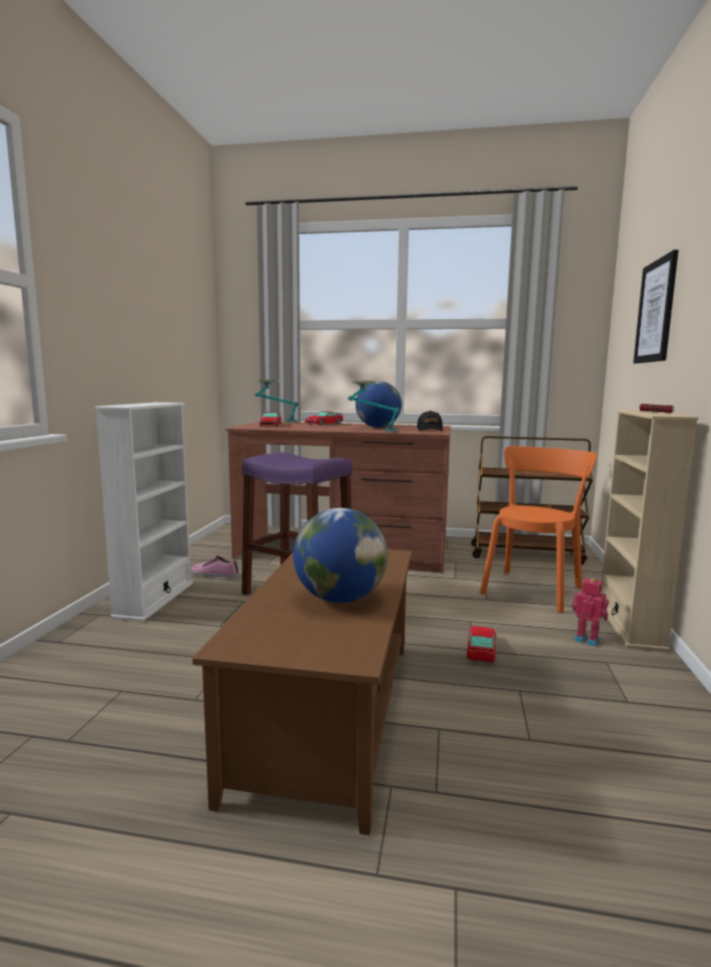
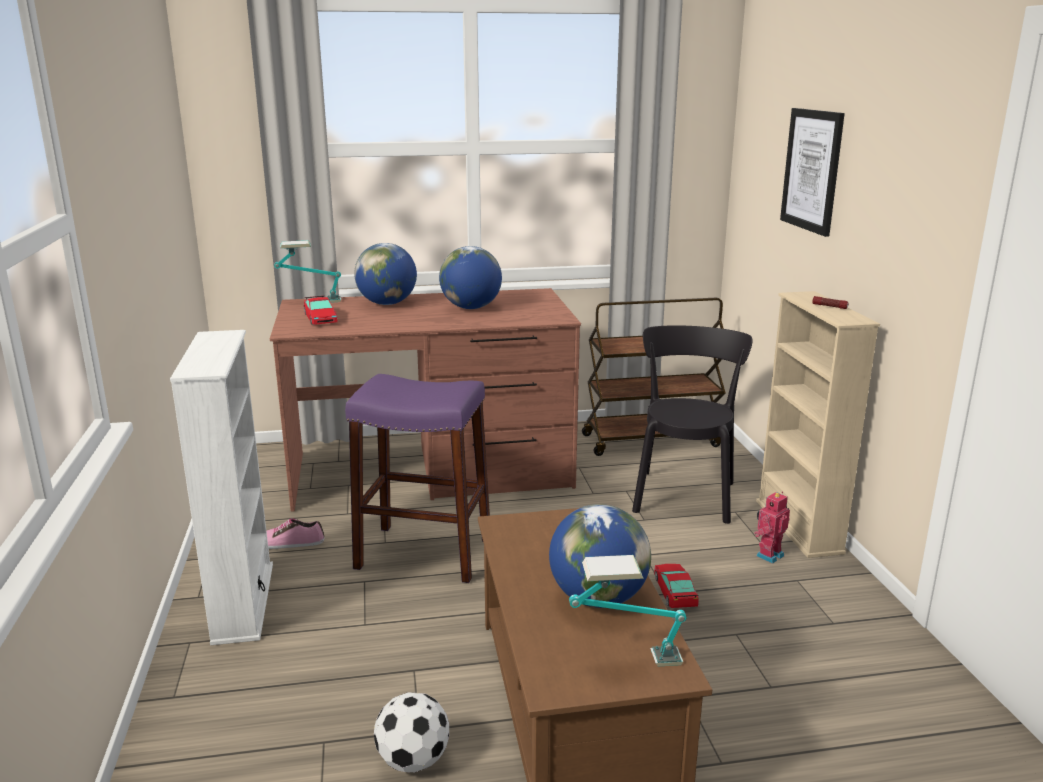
camera: 20 degrees left, 10 degrees up
(170, 719) = (412, 760): none -> football
(324, 424) = (387, 303): toy car -> globe
(372, 431) = (479, 323): table lamp -> table lamp (626, 660)
(430, 429) = (543, 309): black cap -> none
(533, 589) = (684, 494): orange chair -> black chair
(587, 639) = (768, 555): toy robot -> toy robot turned 60 degrees counterclockwise

